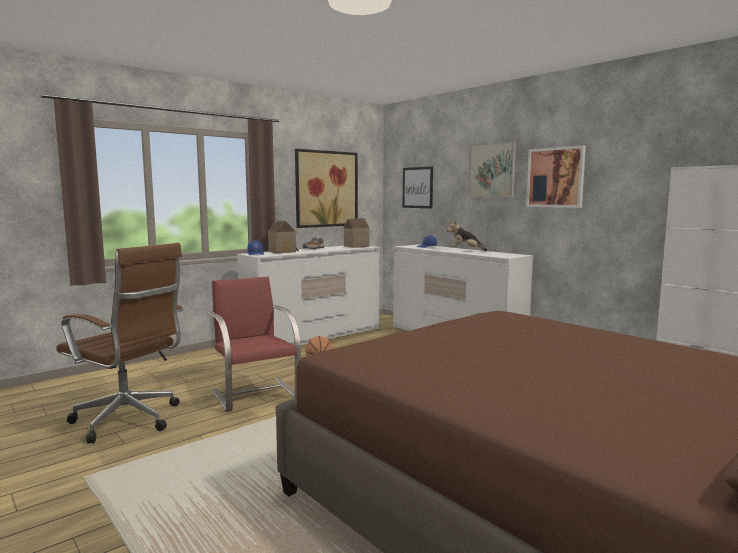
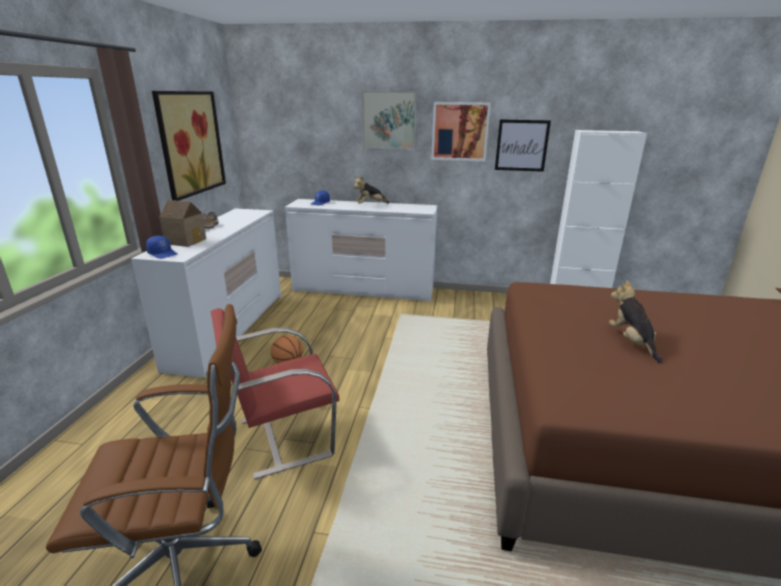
camera: 40 degrees left, 15 degrees up
(255, 393) = (283, 437): red chair -> red chair turned 45 degrees counterclockwise
(355, 246) = (246, 213): toy house -> none
(417, 187) = (291, 135): picture -> picture (521, 145)
(494, 349) = (631, 342): none -> plush toy

